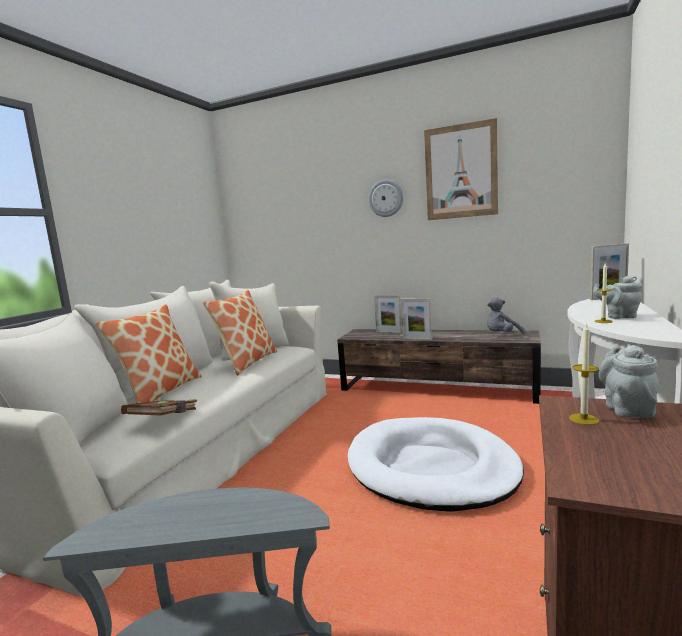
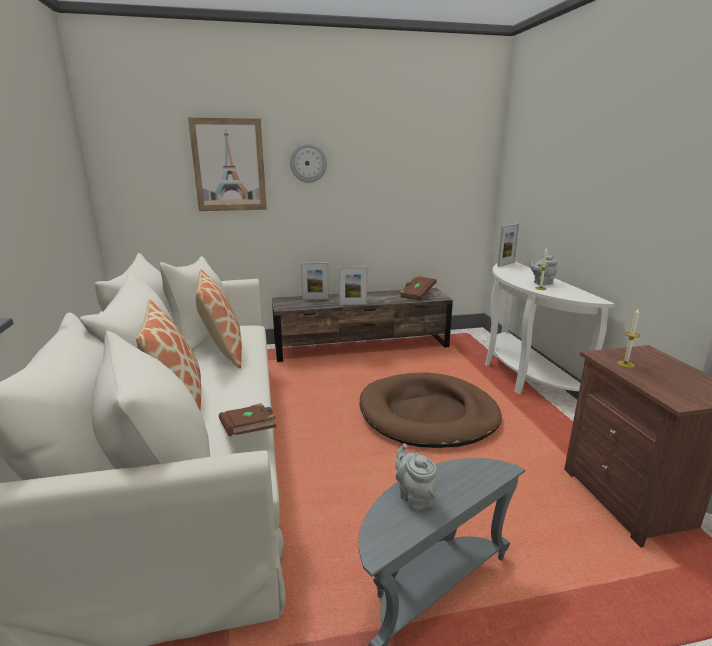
camera: 35 degrees left, 10 degrees up
(431, 468) = (428, 414): white dog bed -> brown dog bed
(460, 171) = (381, 145): picture -> picture (229, 165)
(502, 335) = (417, 295): grey plush toy -> brown book
(627, 408) = (631, 353): grey teapot -> grey teapot (414, 497)

